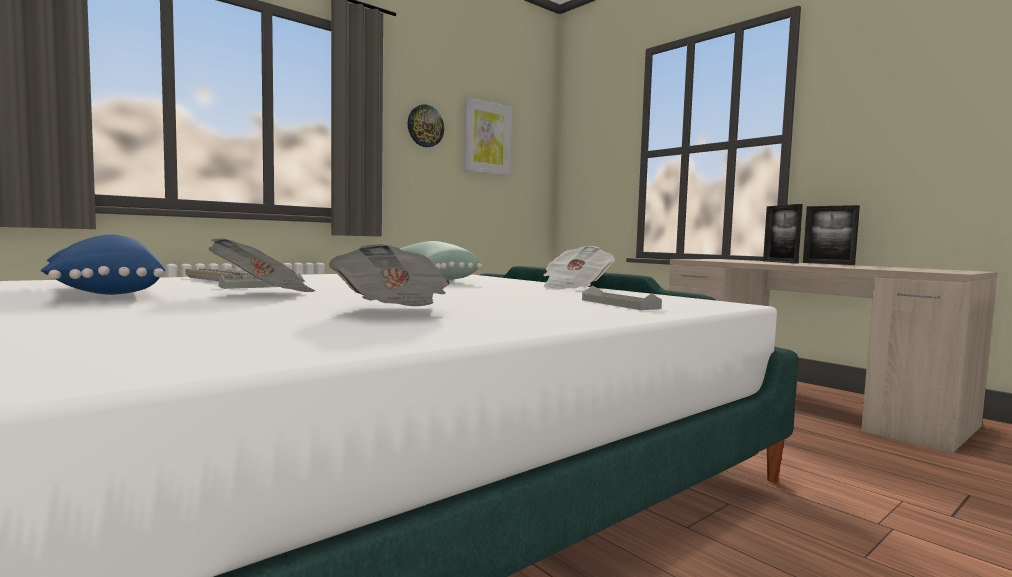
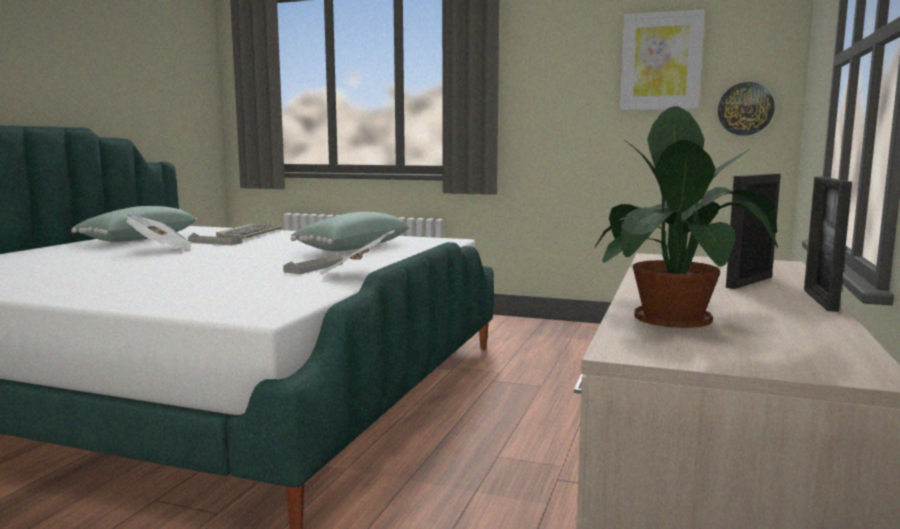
camera: 60 degrees right, 5 degrees up
(102, 292) = (138, 239): blue pillow -> green pillow
(394, 312) = (88, 272): newspaper -> none
(425, 126) = (563, 64): wall clock -> wall clock (745, 109)
(619, 304) = (204, 294): grey tray -> grey tray (314, 268)
(869, 267) = (675, 316): none -> potted plant

